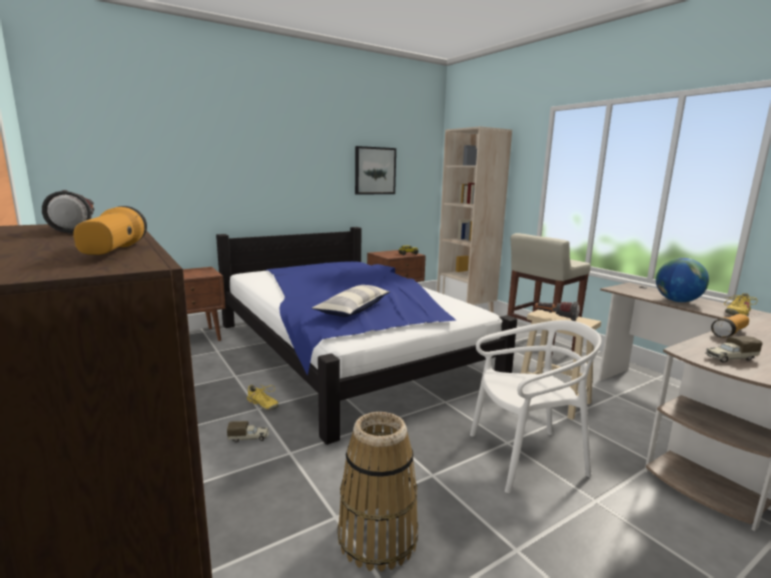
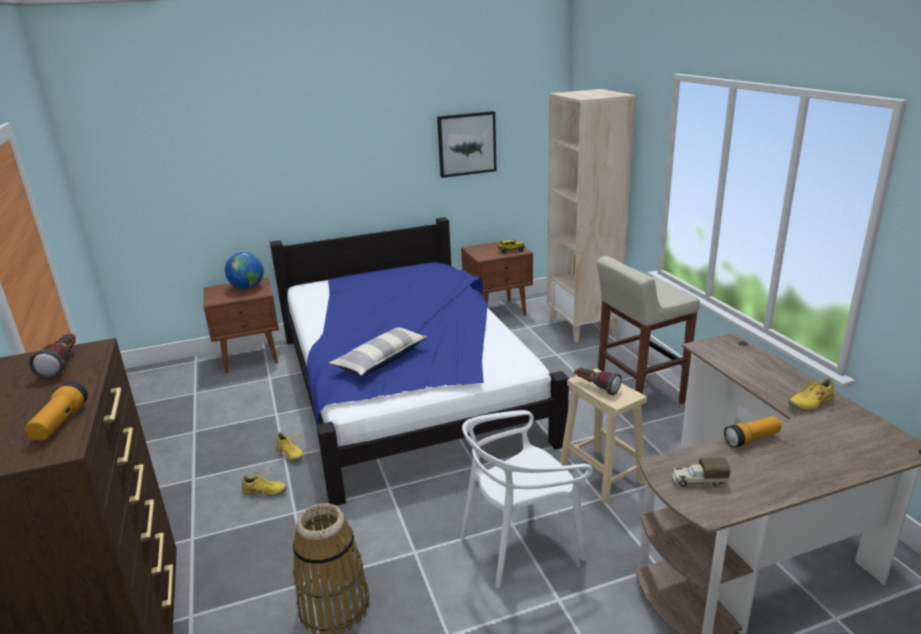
camera: 15 degrees right, 10 degrees up
(249, 438) = (264, 492): toy truck -> yellow shoe
(526, 457) = (520, 544): white chair -> white chair turned 150 degrees clockwise
(677, 301) = (756, 375): globe -> globe (247, 287)

